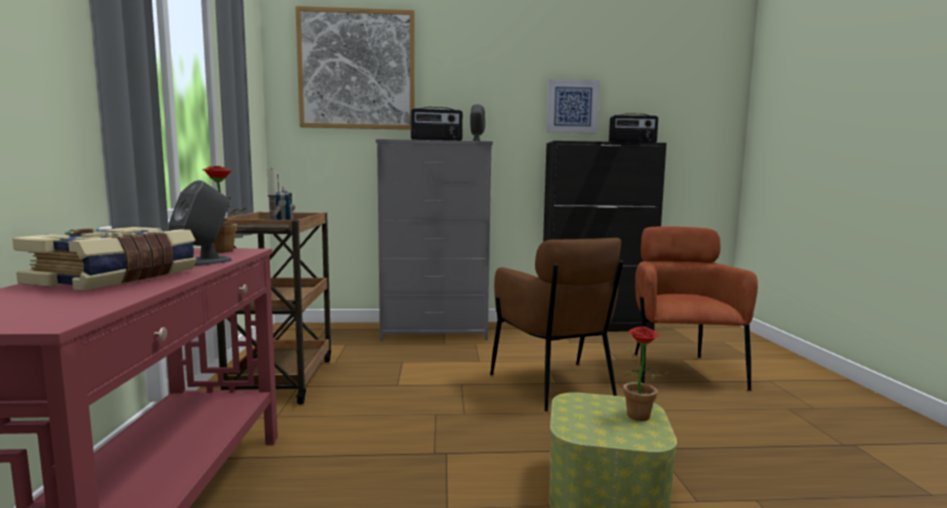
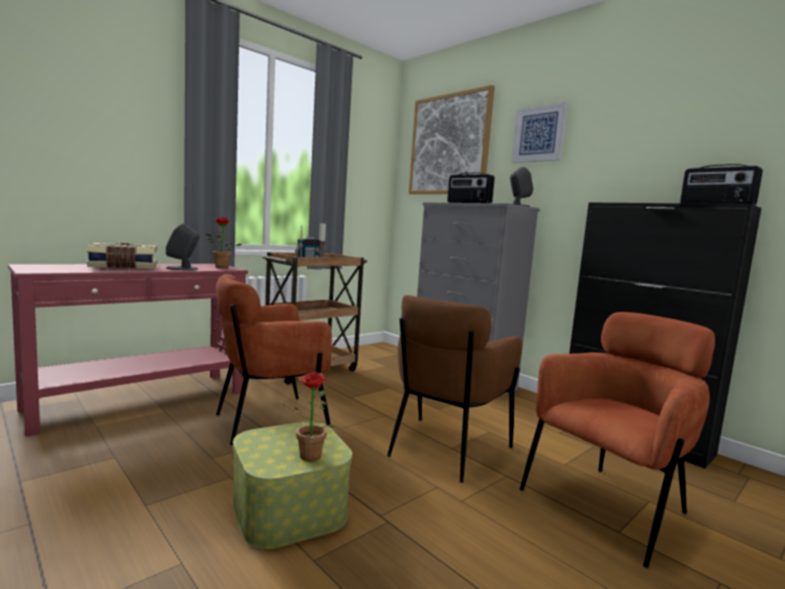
camera: 50 degrees right, 0 degrees up
(396, 444) = (270, 421): none -> brown armchair
(572, 106) = (644, 161): picture -> picture (539, 134)

